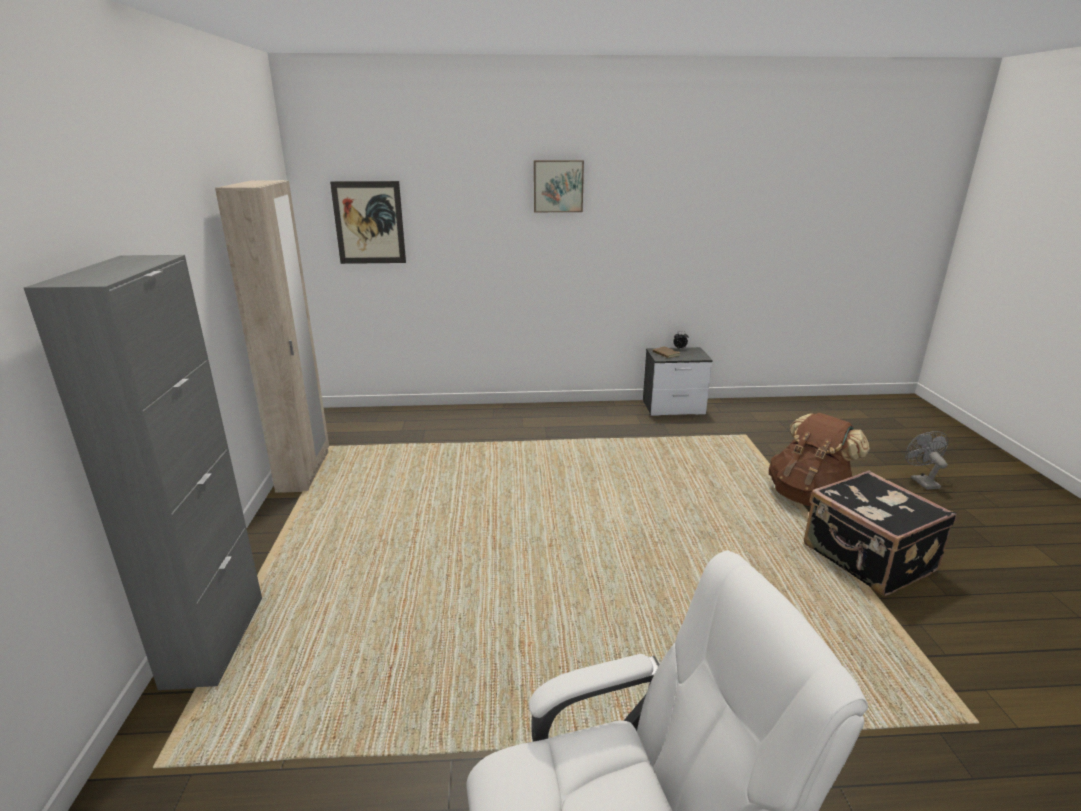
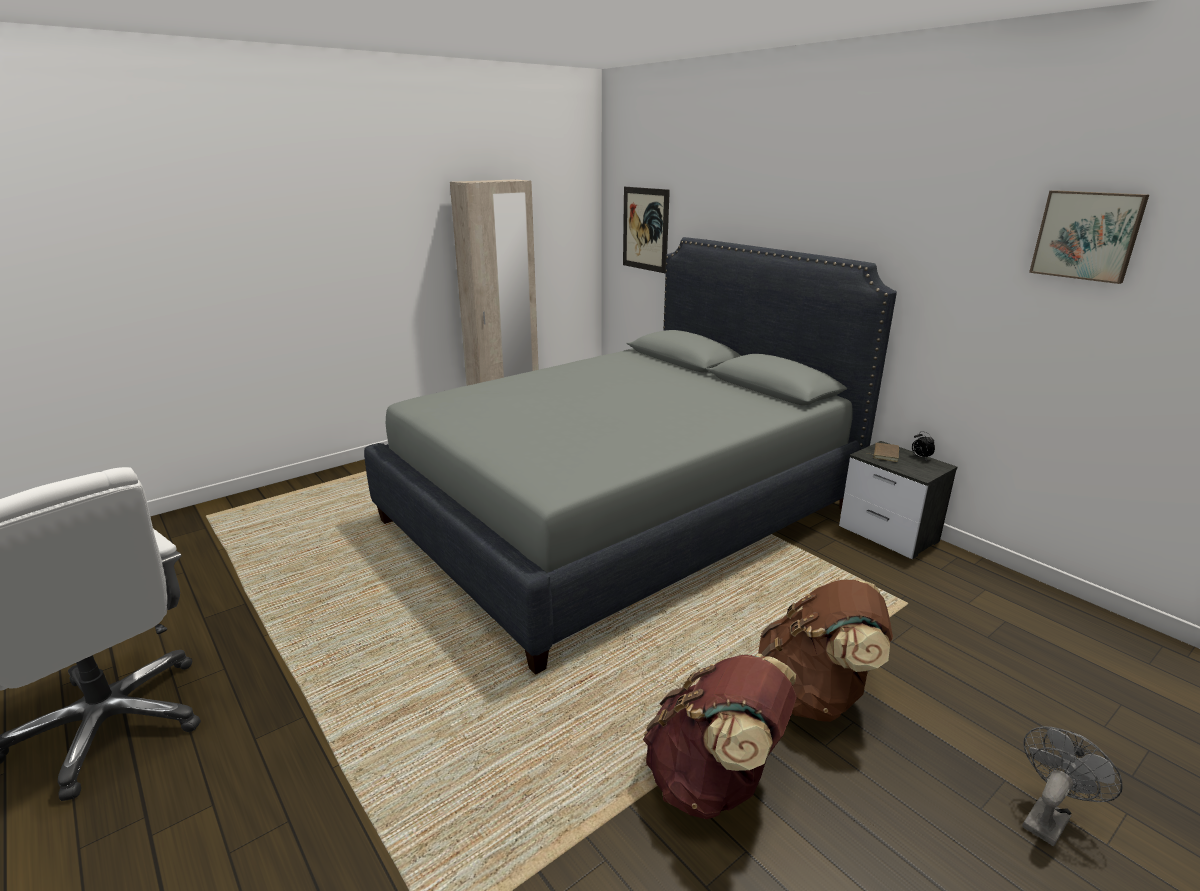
camera: 55 degrees right, 0 degrees up
(214, 640) = (309, 485): grey cabinet -> none
(545, 476) = (622, 514): none -> grey bed
(558, 186) = (804, 206): picture -> picture (1087, 235)
(867, 559) = (714, 781): black suitcase -> brown backpack

